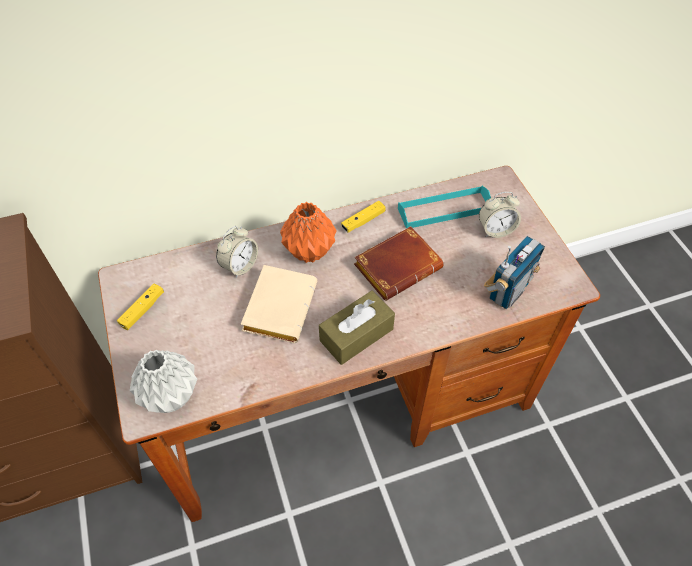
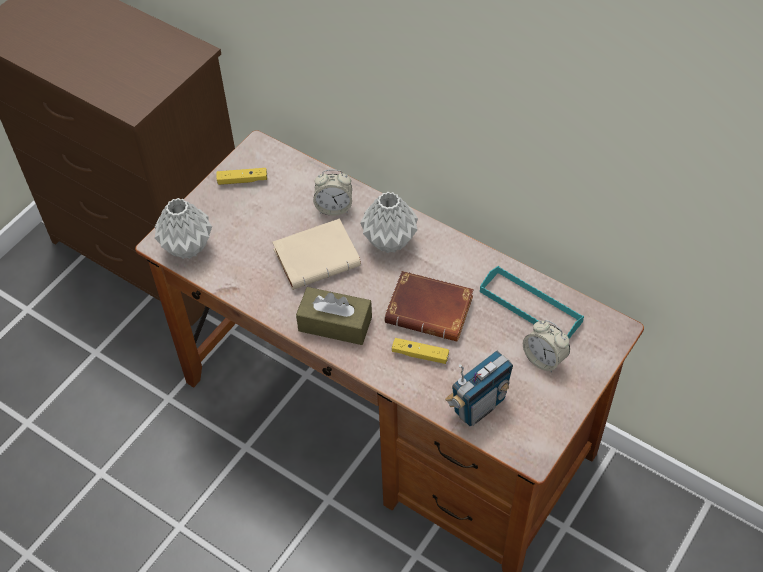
camera: 55 degrees right, 0 degrees up
(309, 251) = (390, 241): orange vase -> grey vase
(363, 221) = (458, 256): yellow game controller -> yellow game controller (420, 354)
(508, 291) = (478, 405): radio -> radio turned 45 degrees counterclockwise

